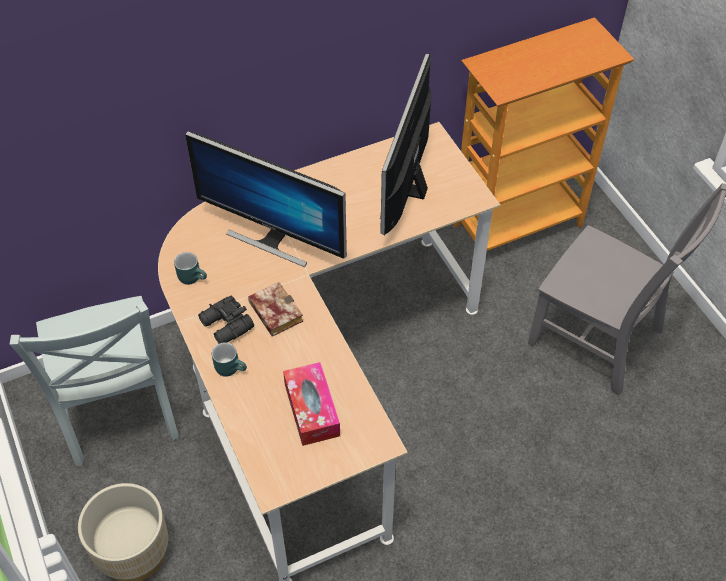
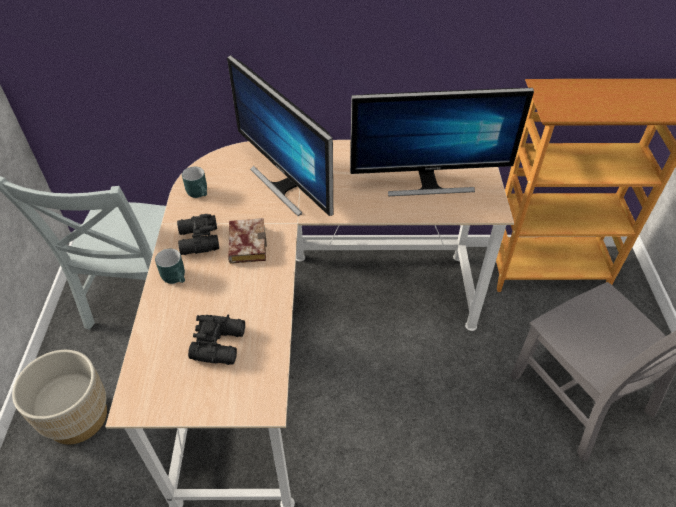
camera: 25 degrees right, 5 degrees down
(312, 409) = (220, 343): tissue box -> black binoculars
(406, 190) = (428, 183): monitor -> monitor turned 135 degrees counterclockwise

